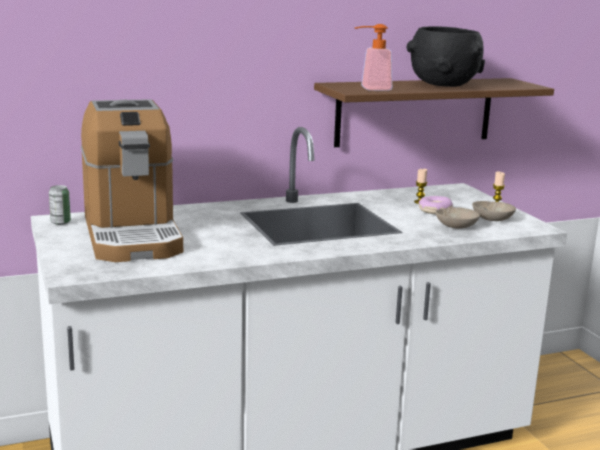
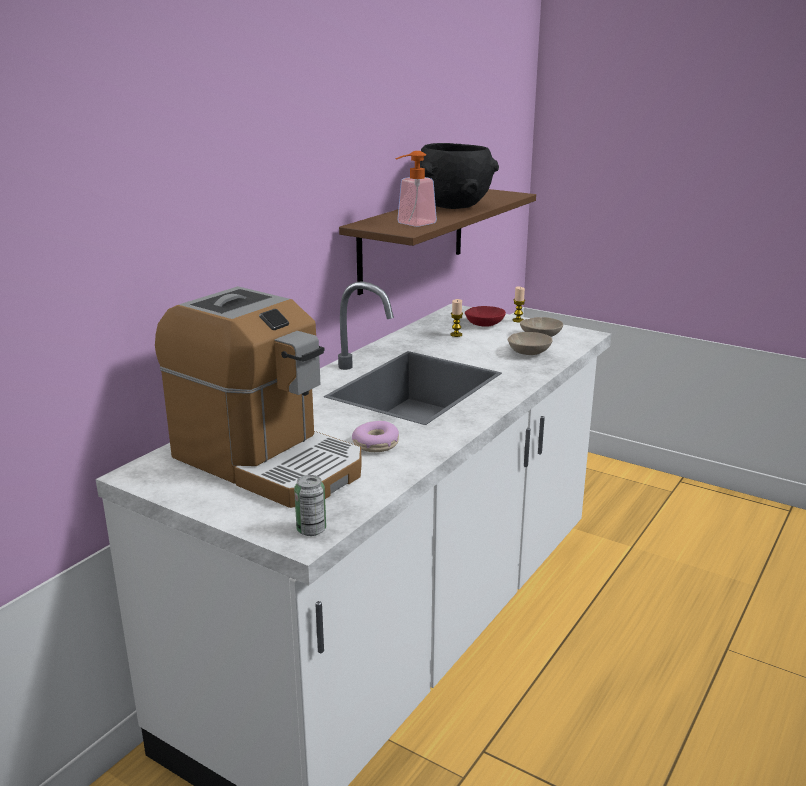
camera: 35 degrees left, 5 degrees up
(60, 222) = (154, 475): can -> can (311, 530)
(434, 211) = (485, 341): donut -> donut (376, 444)
(460, 201) = (485, 324): none -> red bowl

